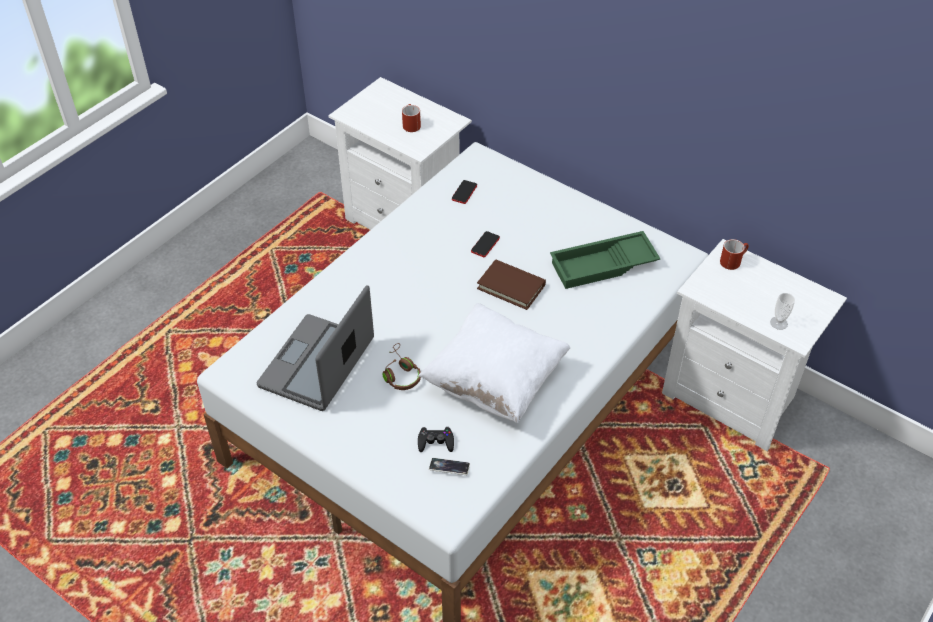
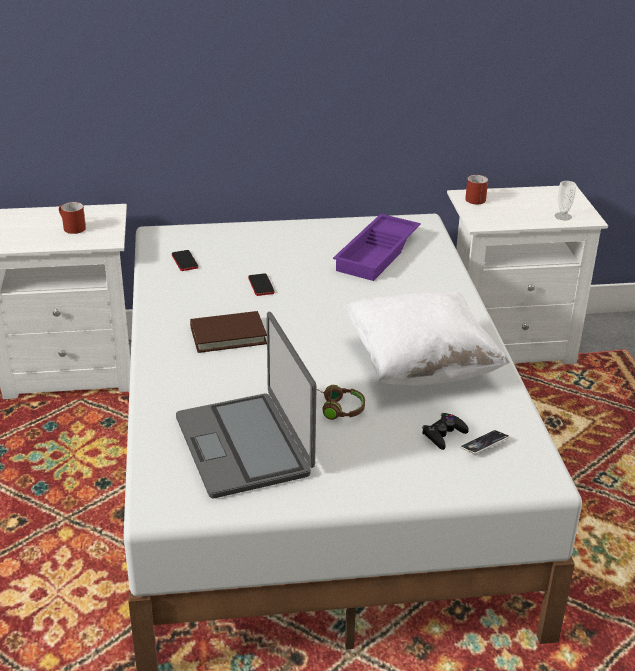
camera: 45 degrees left, 15 degrees down
(511, 287) = (329, 301): brown book -> brown book (228, 335)
(603, 266) = (378, 254): green tray -> purple tray

